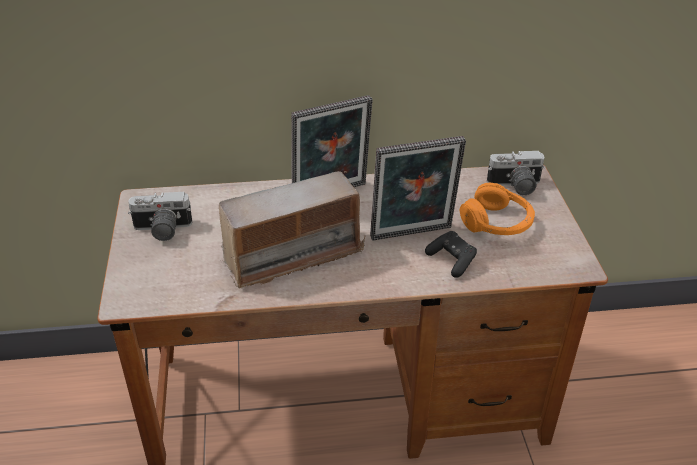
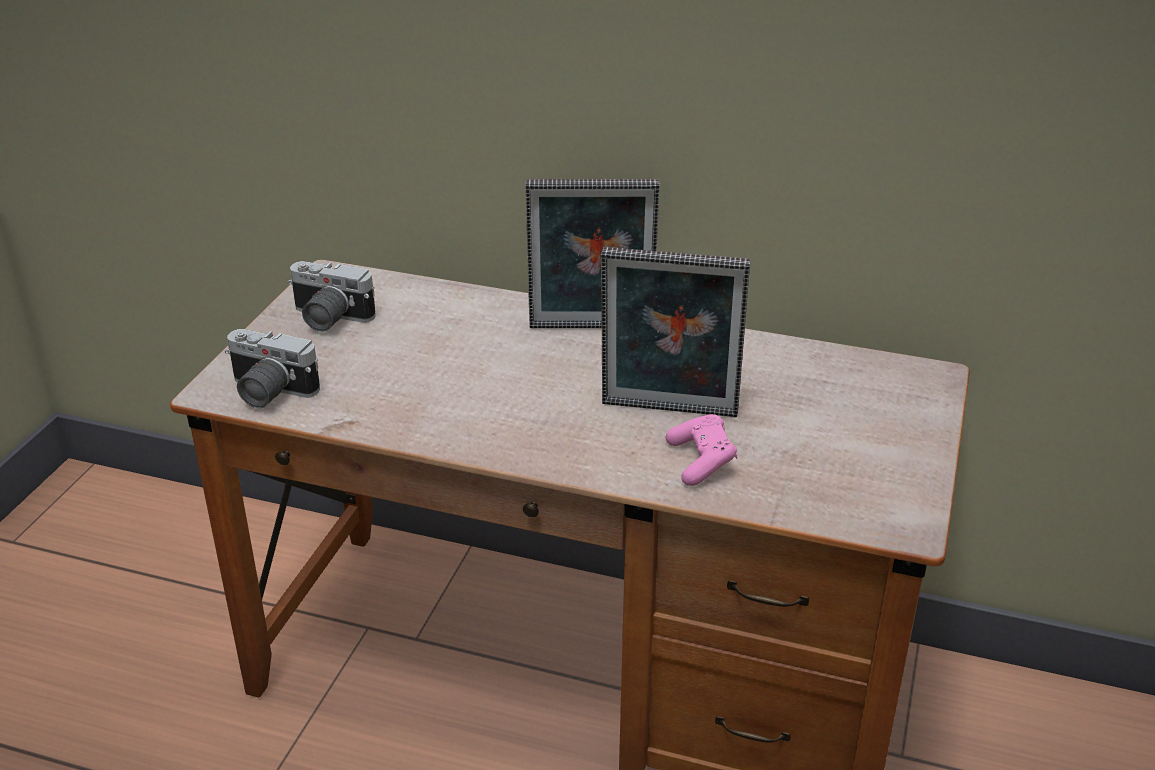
camera: 25 degrees right, 5 degrees down
(293, 255) = (474, 394): radio -> none
(451, 260) = (701, 461): black game controller -> pink game controller
(497, 223) = (817, 430): orange headphones -> none
(515, 186) = (890, 387): camera -> camera (267, 393)

